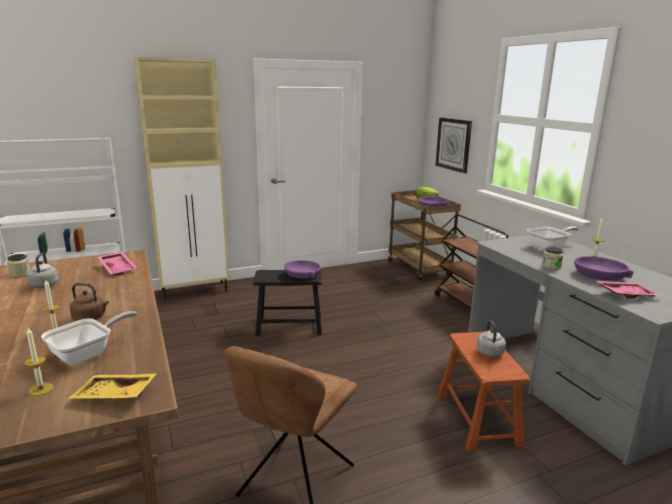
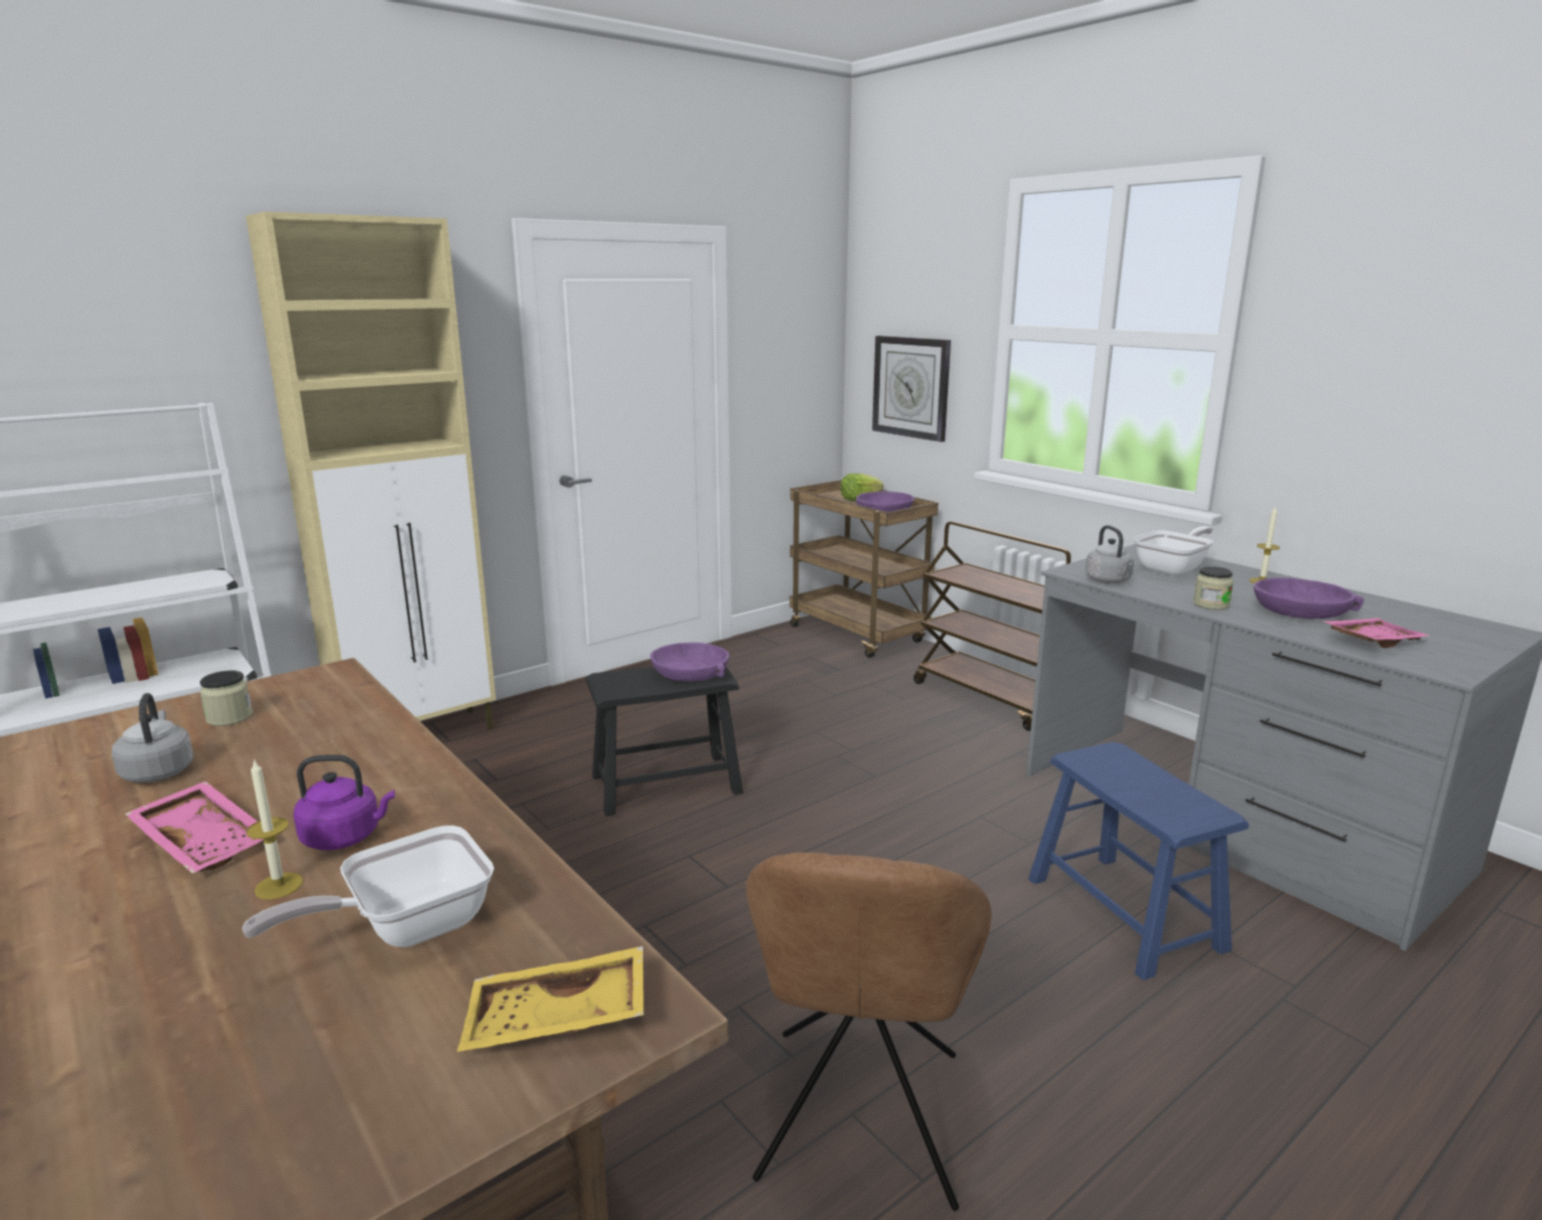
camera: 15 degrees left, 0 degrees up
(20, 274) = (69, 753): jar -> jar (229, 717)
(41, 389) = (353, 1041): candle -> none
(87, 354) = (406, 927): frying pan -> frying pan turned 150 degrees counterclockwise
(91, 318) = (345, 837): brown kettle -> purple kettle
(118, 268) = (323, 708): pink tray -> pink tray (206, 840)
(477, 419) = (1124, 913): brown stool -> blue stool
(490, 353) = (1149, 783): grey kettle -> grey kettle (1109, 581)

